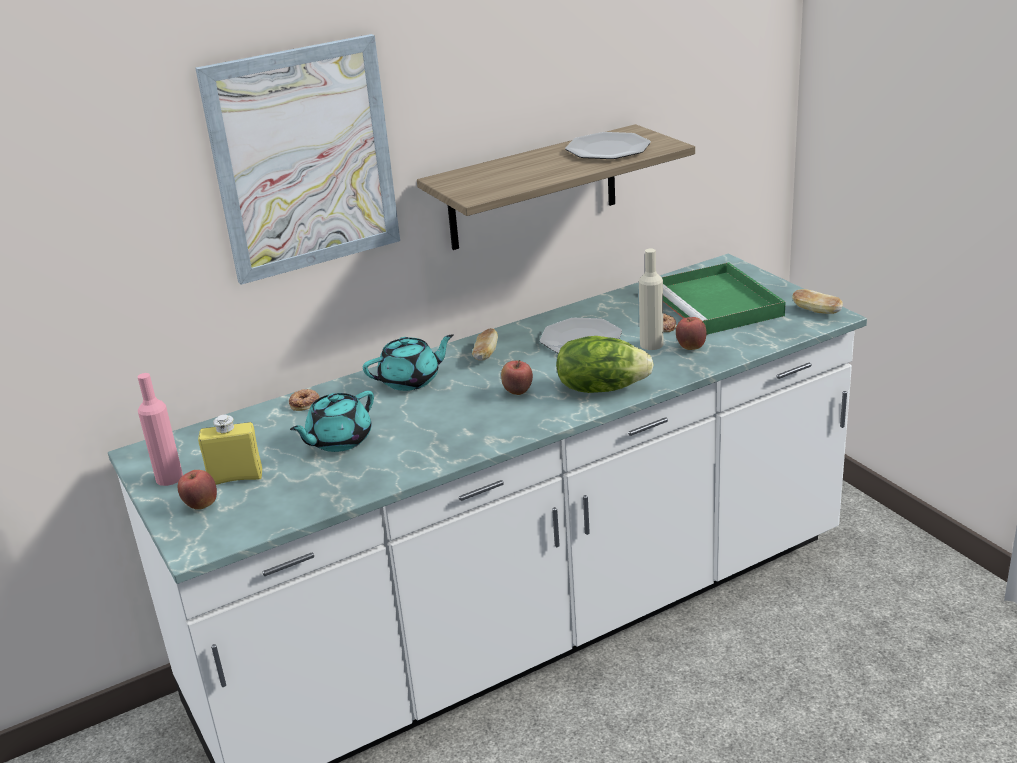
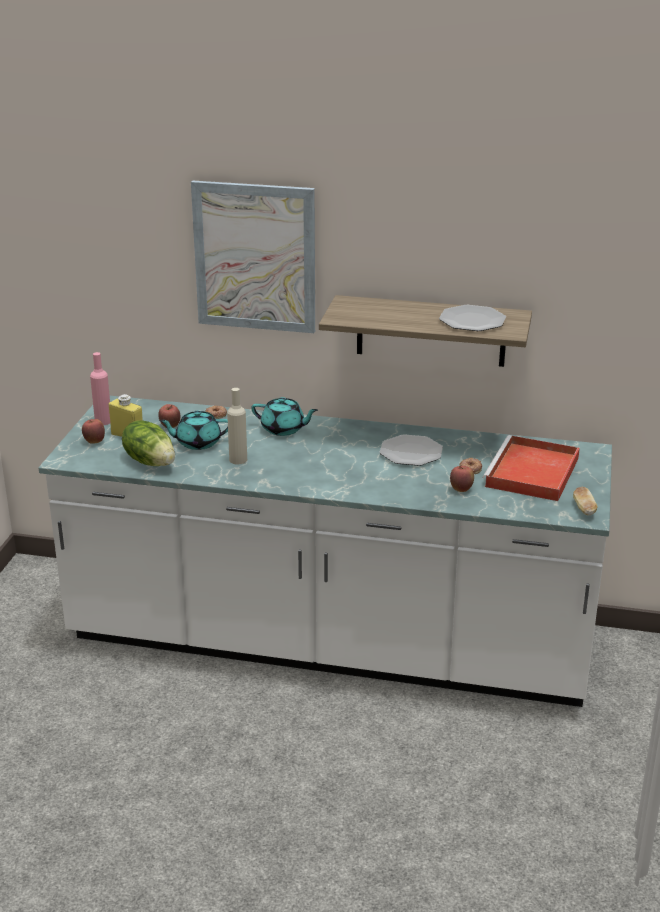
camera: 40 degrees right, 0 degrees up
(485, 354) = (345, 434): bread -> none
(517, 392) = (321, 464): apple -> apple (170, 426)
(601, 388) = (367, 485): lettuce -> lettuce (151, 461)
(651, 344) = (443, 476): beige bottle -> beige bottle (238, 460)
(719, 305) = (532, 473): green tray -> red tray

